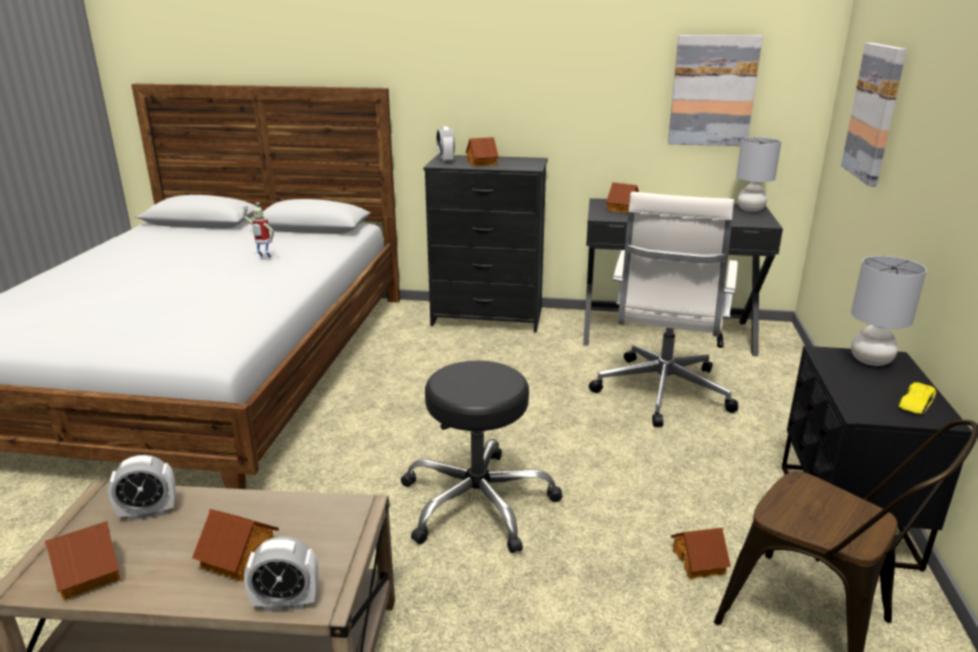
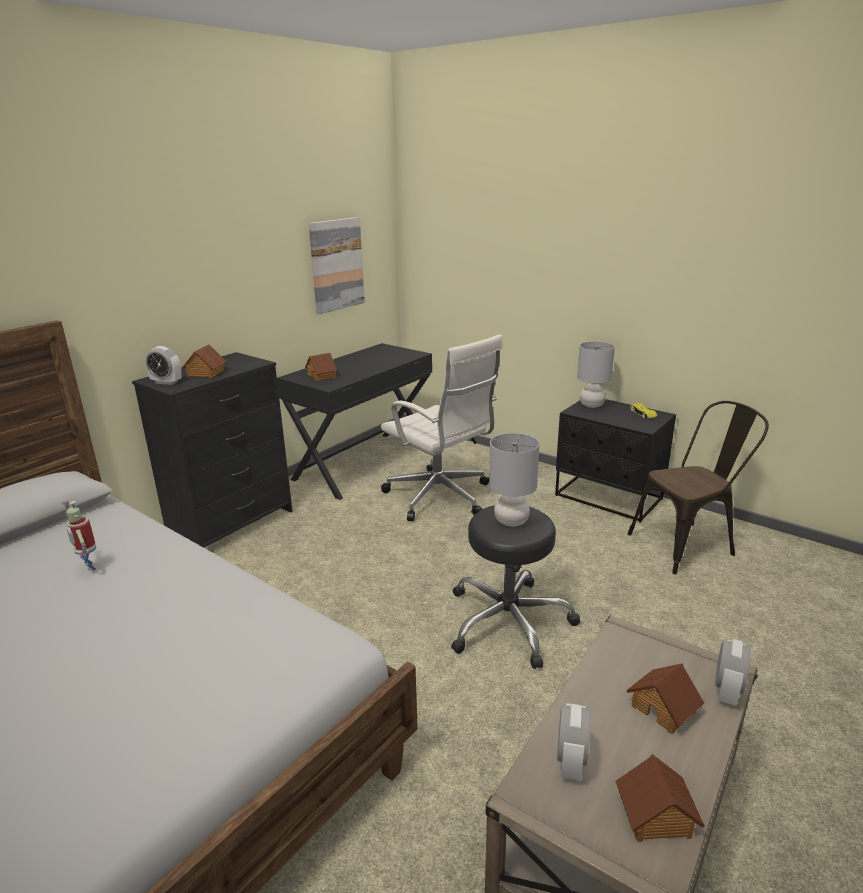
camera: 60 degrees left, 0 degrees up
(264, 259) = (90, 569): toy robot -> toy robot turned 90 degrees clockwise
(699, 561) = (622, 557): toy house -> none
(750, 210) = (386, 349): grey table lamp -> grey table lamp (511, 521)
(874, 113) = (473, 262): picture -> none

